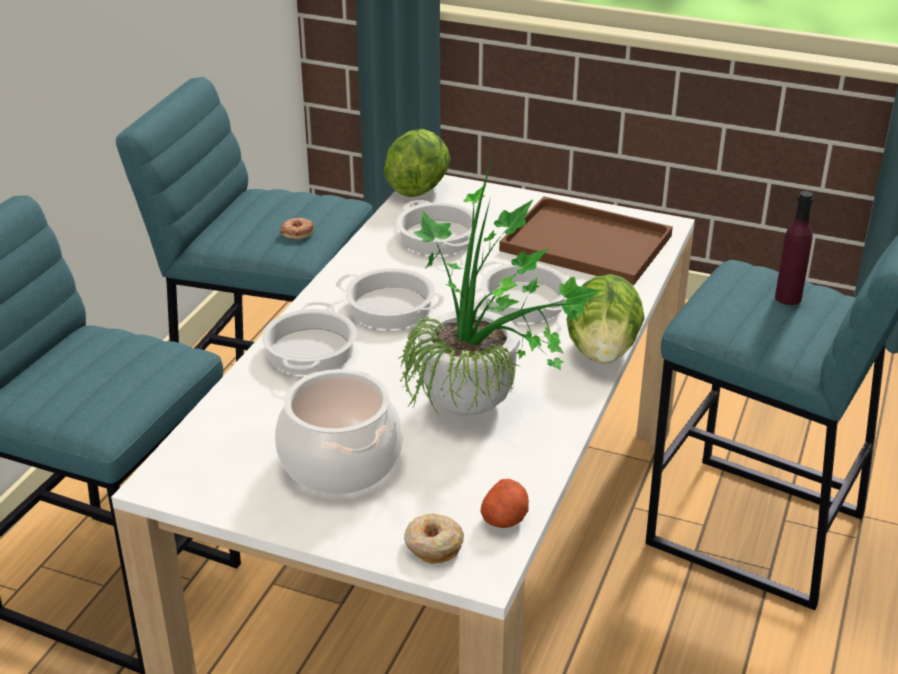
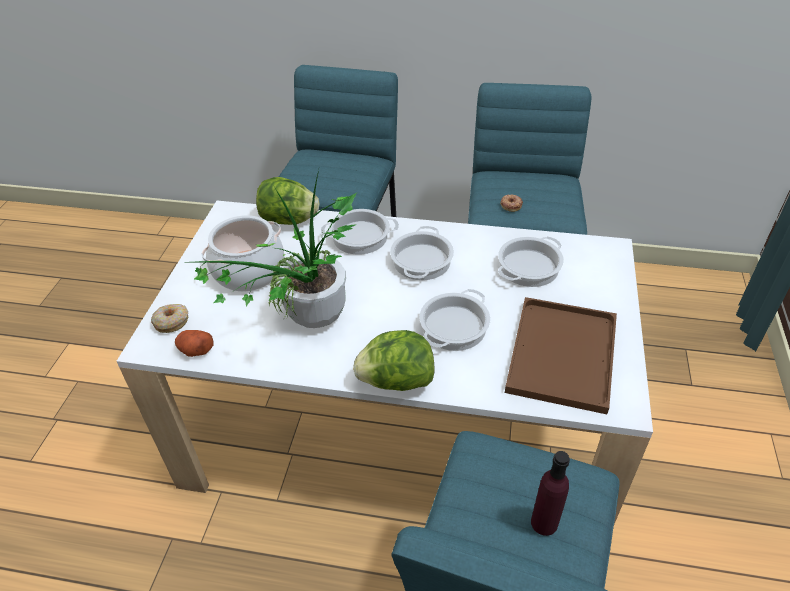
camera: 80 degrees right, 10 degrees up
(418, 188) = (600, 245): lettuce -> lettuce (289, 220)

